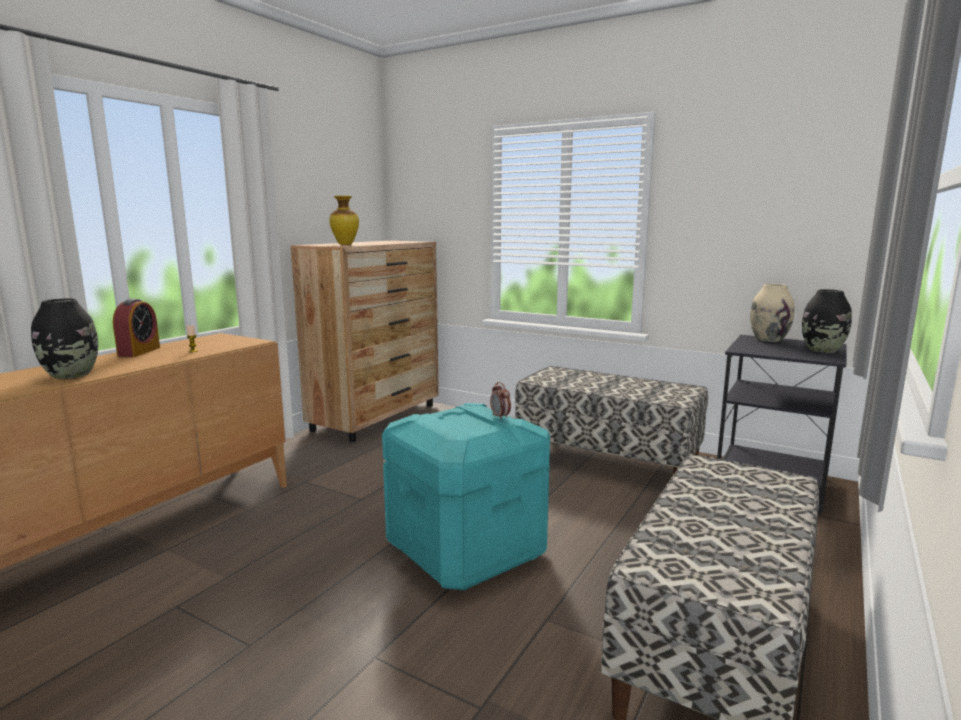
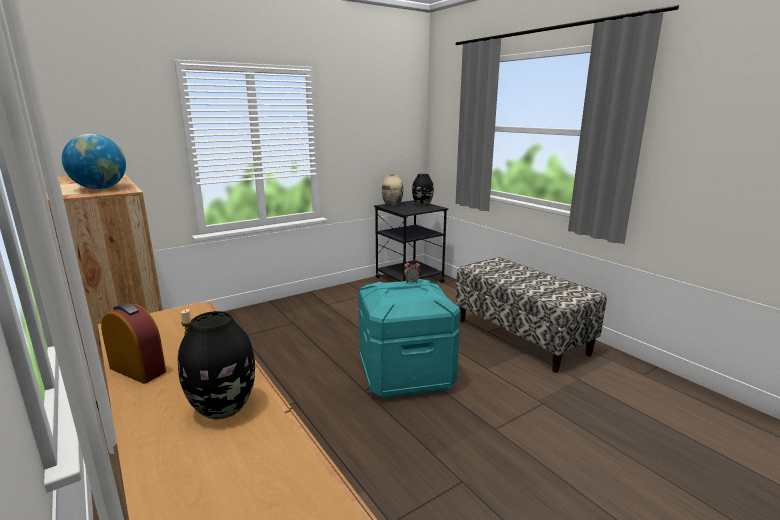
camera: 65 degrees left, 5 degrees up
(346, 244) = (100, 189): vase -> globe
(607, 461) = (341, 303): bench -> none

